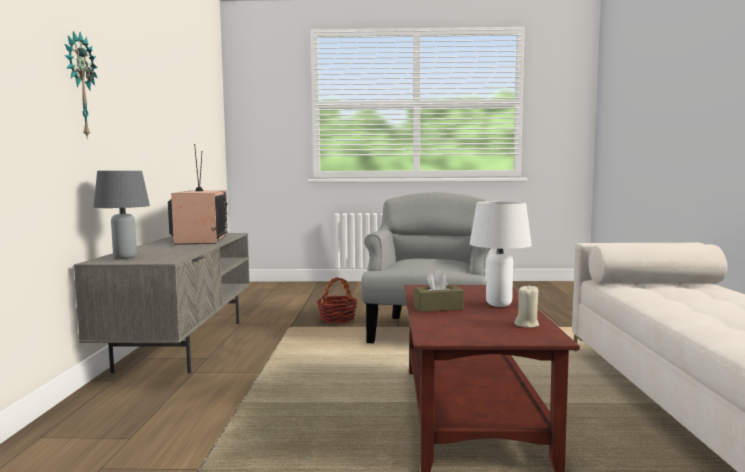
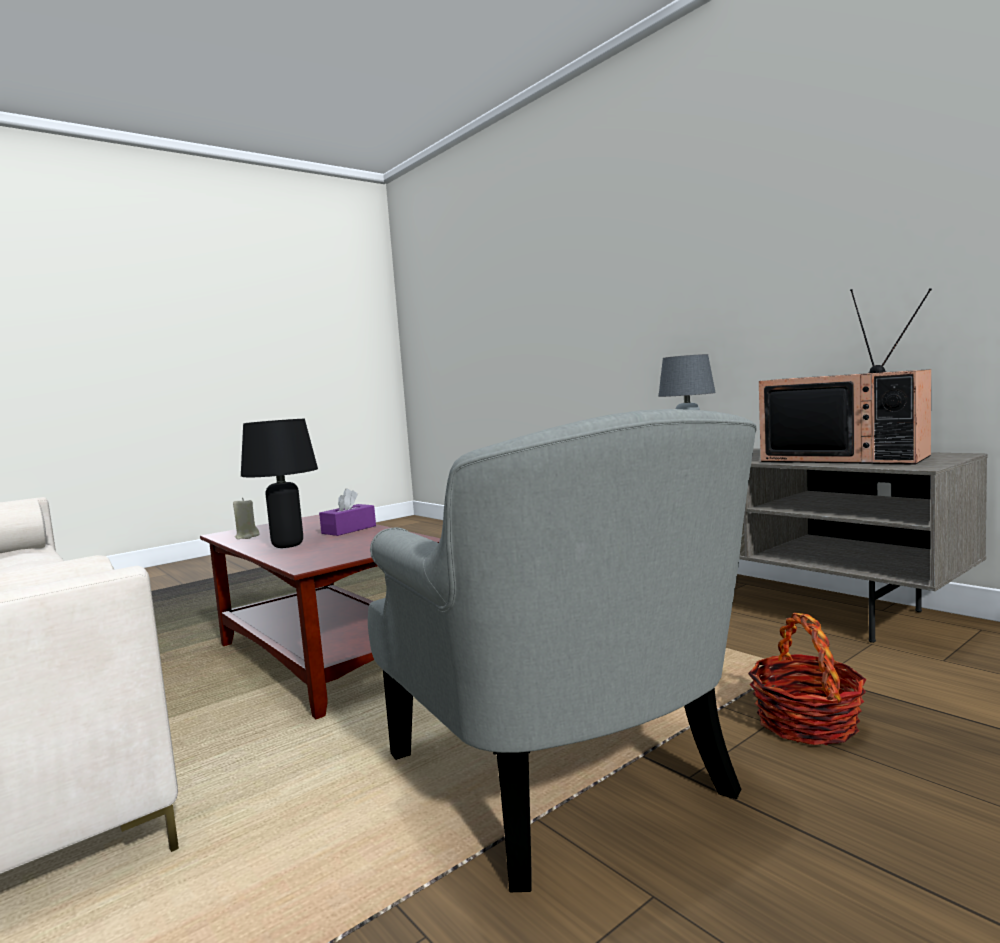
camera: 140 degrees right, 0 degrees up
(79, 85) = (701, 267): wall clock -> none
(438, 308) = (349, 529): brown tissue box -> purple tissue box
(499, 304) = (287, 545): white table lamp -> black table lamp

